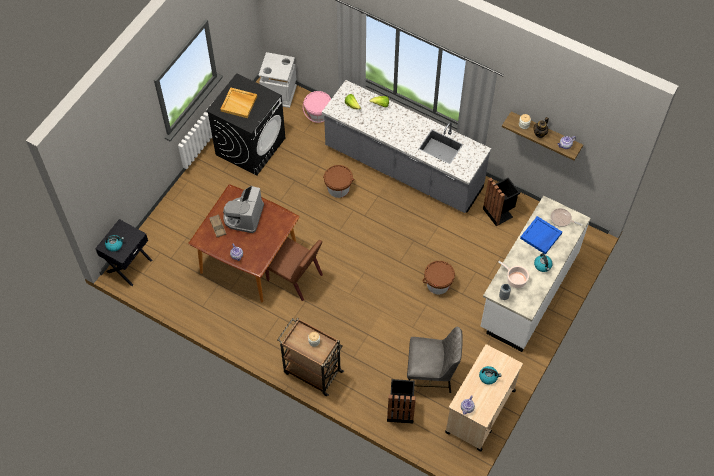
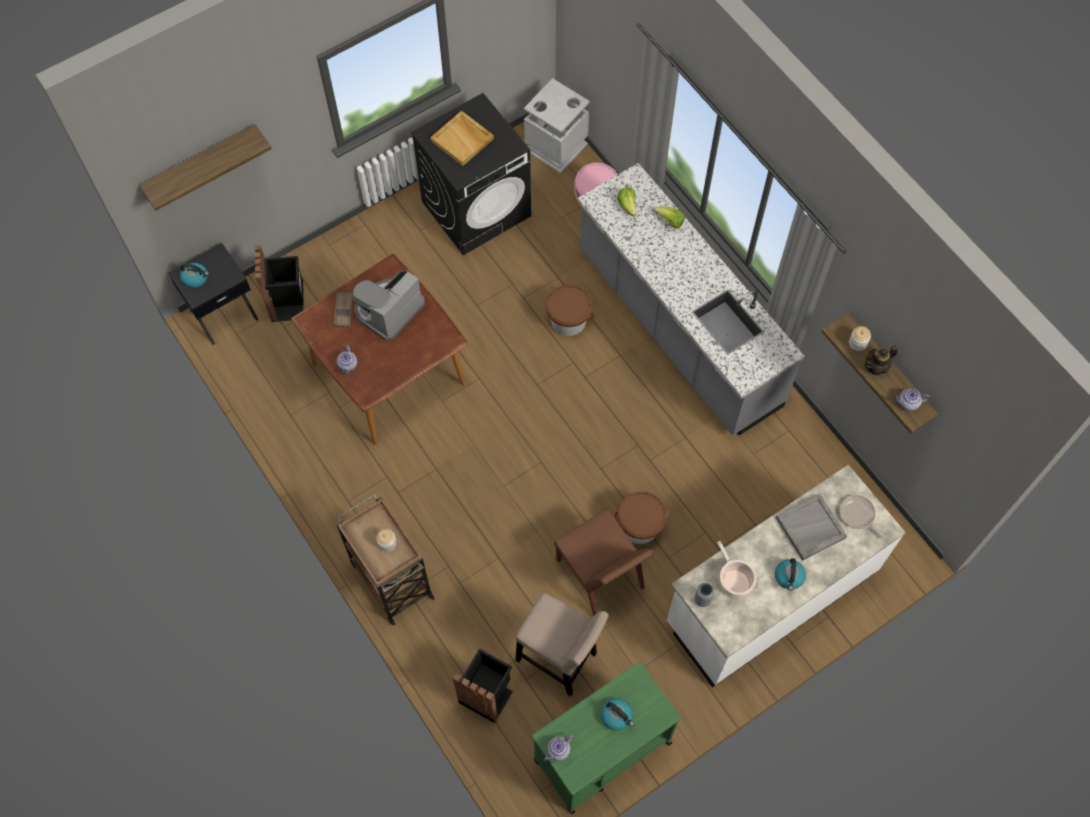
camera: 25 degrees right, 5 degrees up
(106, 168) = (201, 163): none -> shelf
(295, 278) = (439, 428): brown chair -> brown chair (601, 575)
(431, 374) = (559, 660): grey chair -> beige stool
(479, 411) = (601, 751): beige cart -> green cart
(499, 212) = (788, 454): black trash can -> black trash can (289, 304)
(541, 236) = (810, 528): blue tray -> grey tray

